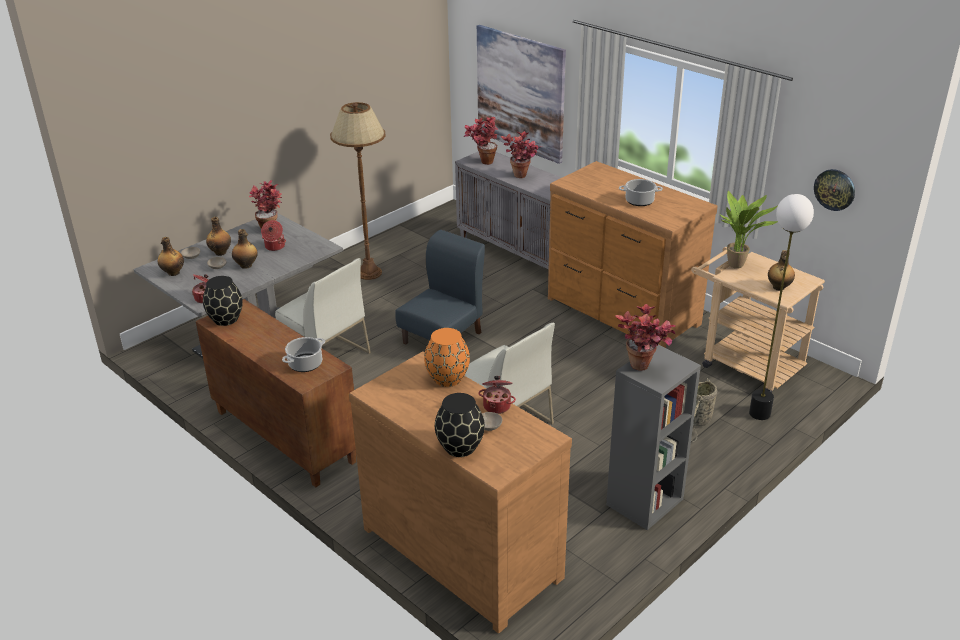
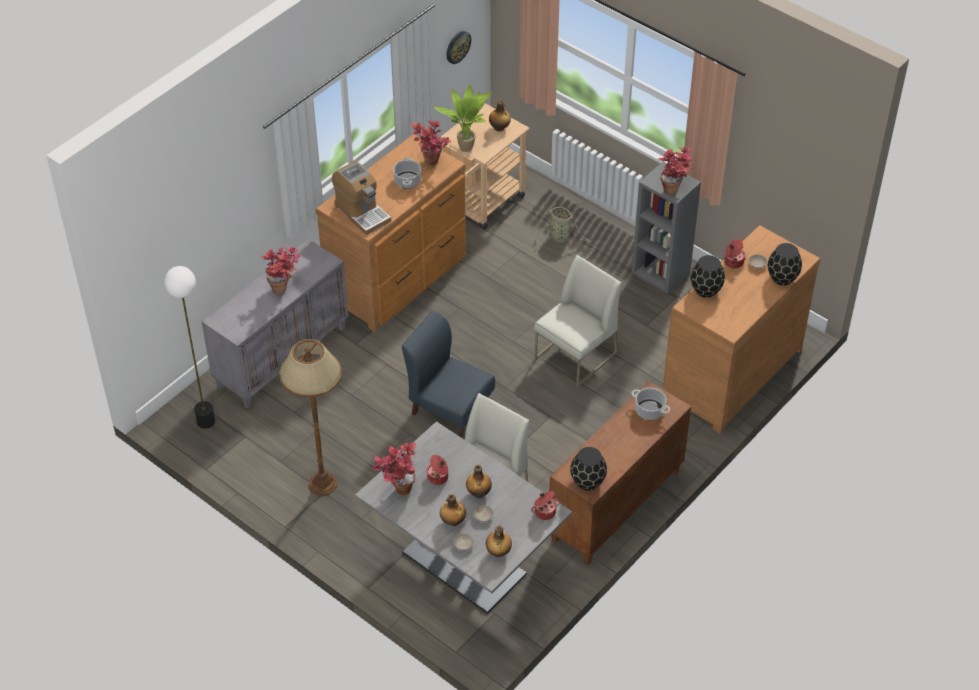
camera: 95 degrees left, 15 degrees up
(447, 379) = (706, 290): orange vase -> black vase
(482, 162) = (242, 322): potted plant -> potted plant (432, 164)
(520, 93) = (203, 243): picture -> none
(590, 180) = (362, 212): none -> coffee machine
(760, 413) = (545, 202): floor lamp -> floor lamp (205, 421)

